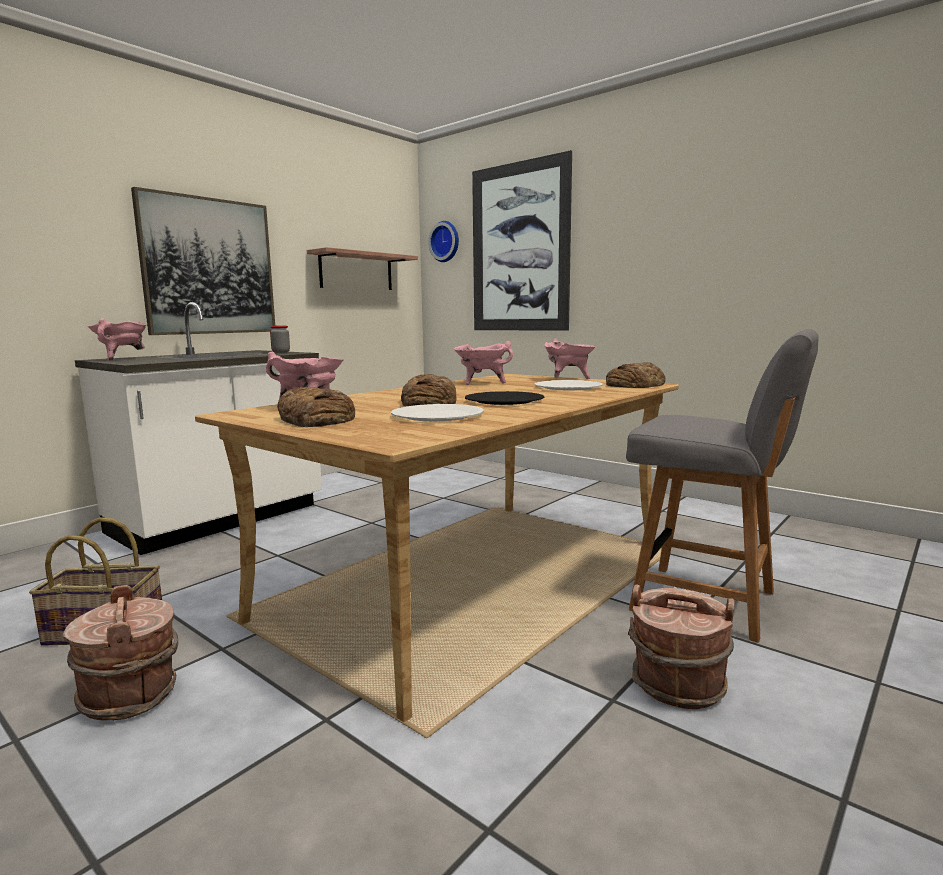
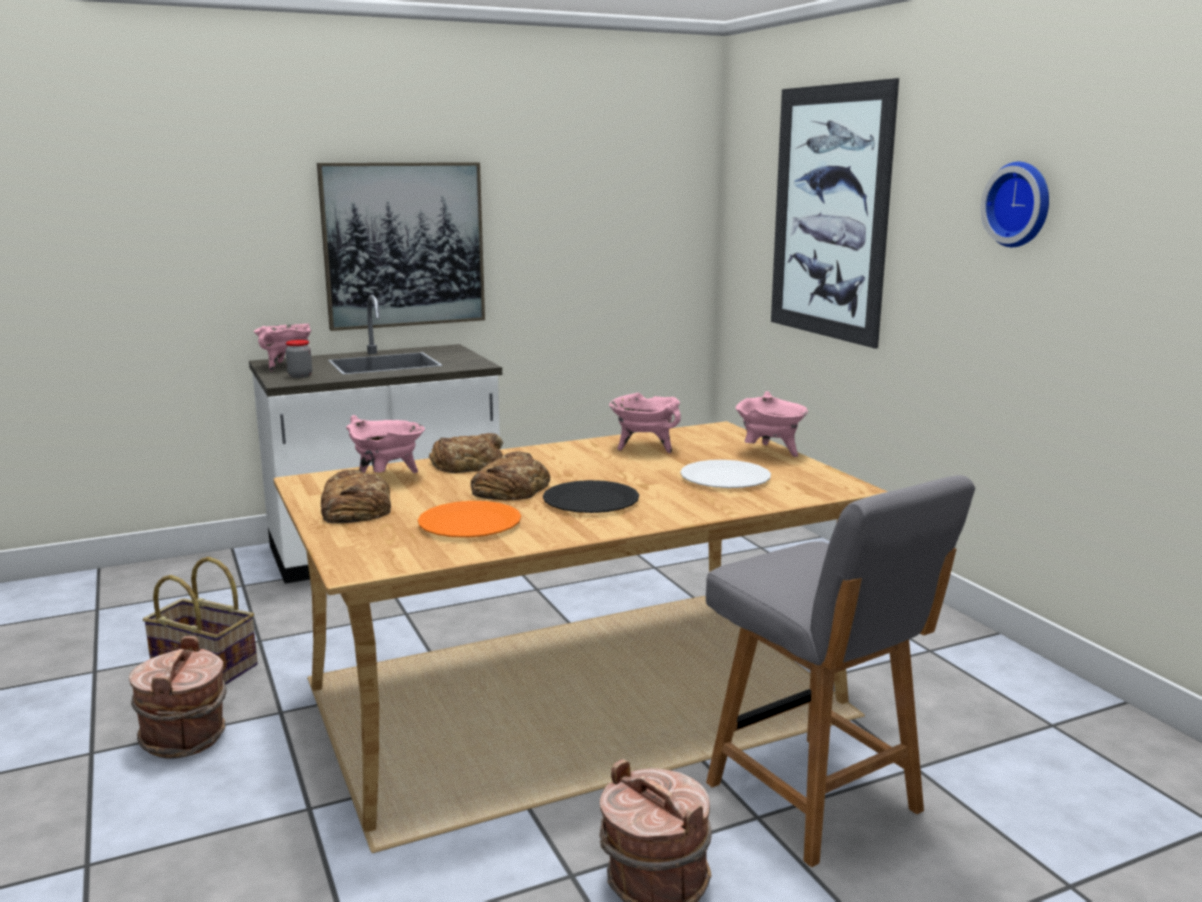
camera: 25 degrees right, 5 degrees up
(281, 352) = (467, 359): jar -> jar (300, 376)
(356, 271) = (610, 232): shelf -> none
(437, 415) = (469, 523): white plate -> orange plate
(446, 242) = (748, 186): wall clock -> wall clock (1020, 204)
(635, 384) = (824, 484): bread -> bread (468, 463)

